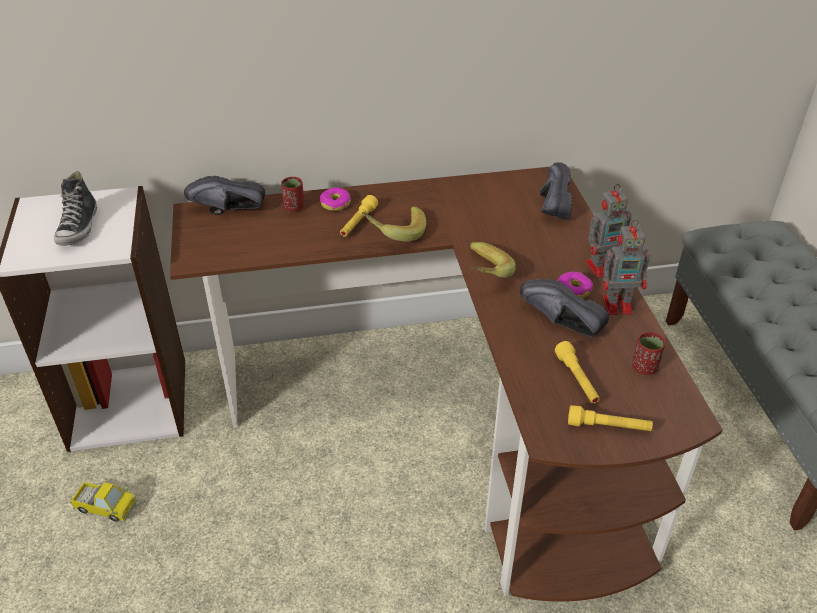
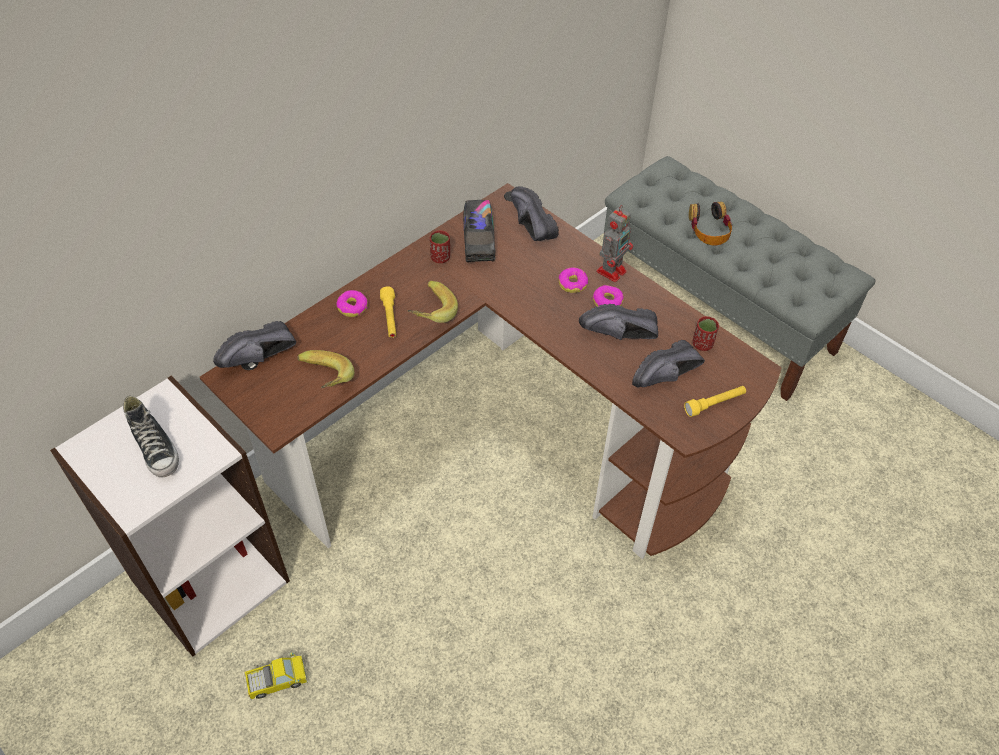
camera: 35 degrees left, 10 degrees up
(294, 207) = (319, 328): red cup -> red cup (440, 258)
(482, 274) = (531, 320): banana -> banana (323, 382)
(493, 197) = (479, 241): none -> toy truck
(551, 262) = (572, 284): none -> donut
(577, 379) = (667, 377): yellow flashlight -> black shoe
(619, 304) = (647, 299): toy robot -> none
(776, 296) = (709, 229): none -> headphones

